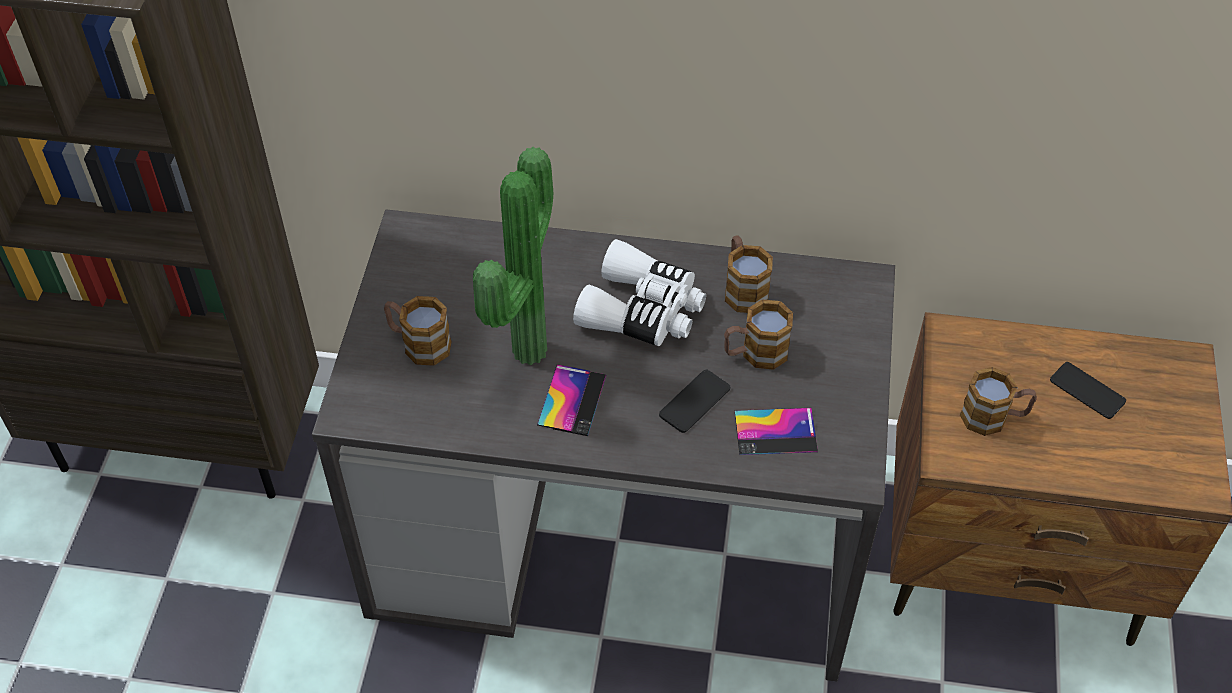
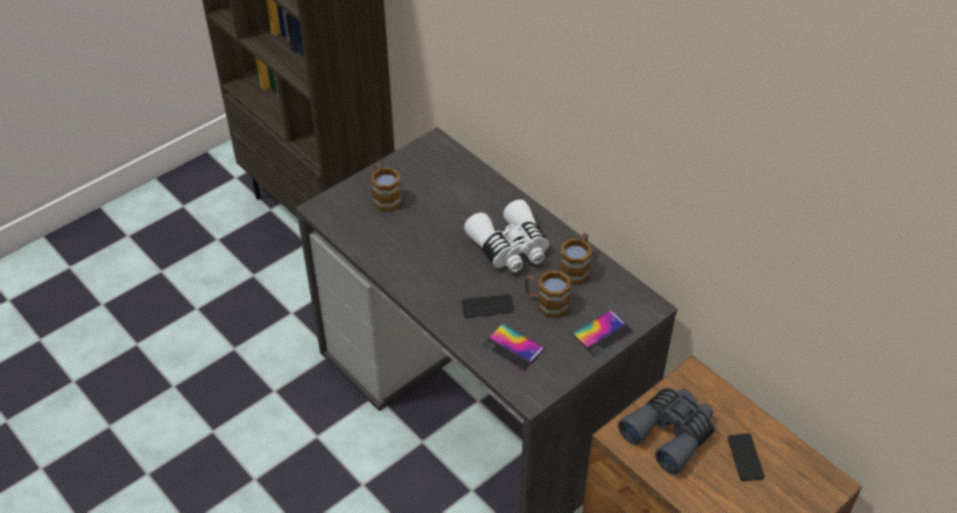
camera: 40 degrees right, 5 degrees down
(522, 350) = (430, 229): potted plant -> none
(572, 400) = (427, 267): phone -> phone (603, 333)
(993, 417) = (670, 433): mug -> grey binoculars

